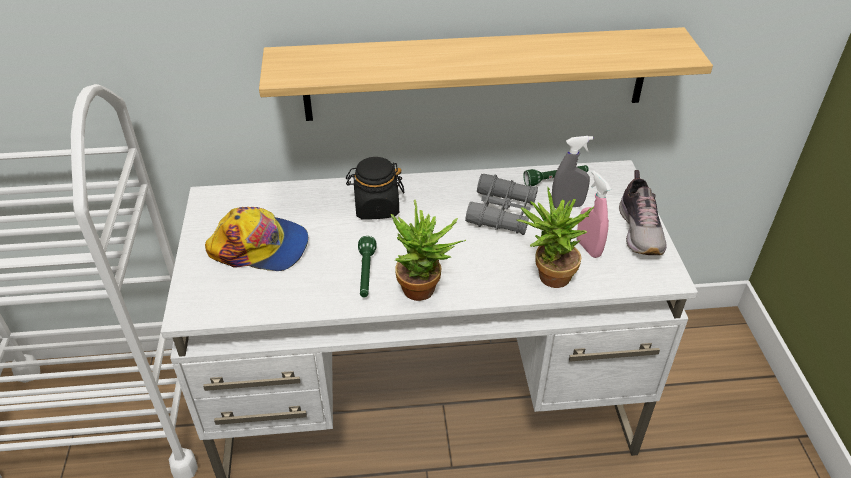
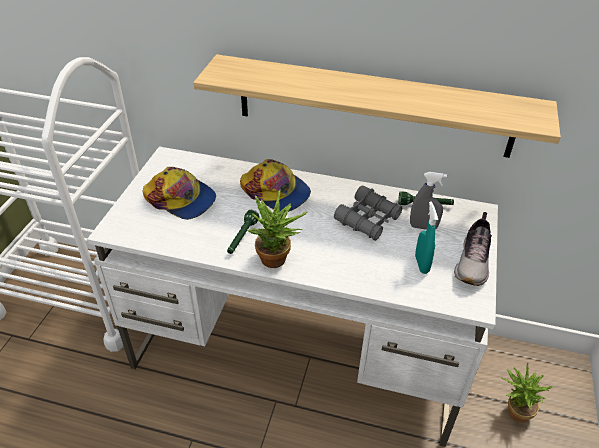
camera: 20 degrees right, 0 degrees up
(376, 207) = (276, 192): black jar -> cap
(547, 277) = (376, 277): potted plant -> potted plant (513, 412)
(588, 248) = (421, 264): pink spray bottle -> turquoise spray bottle

